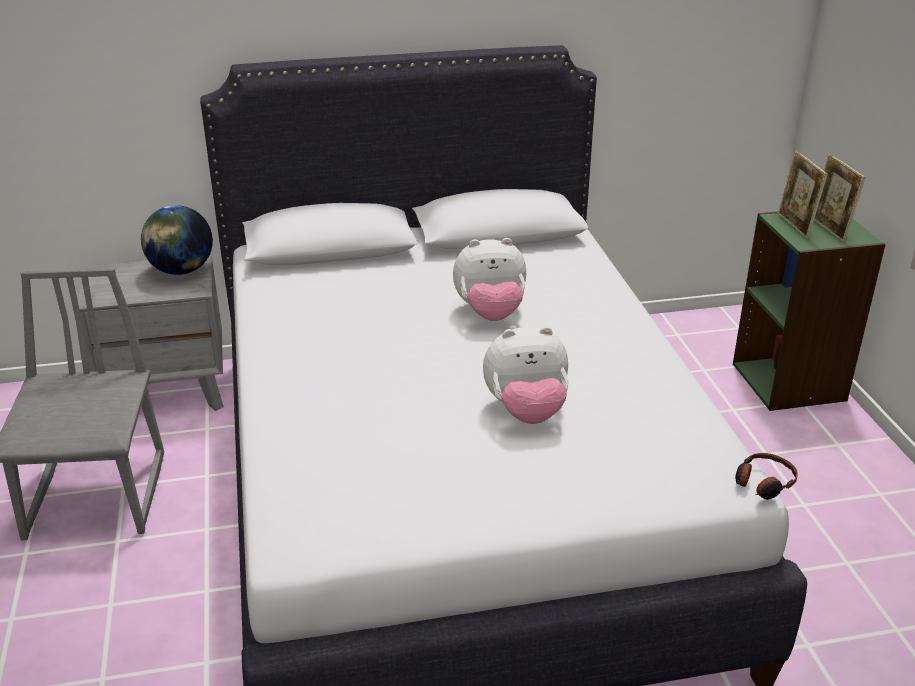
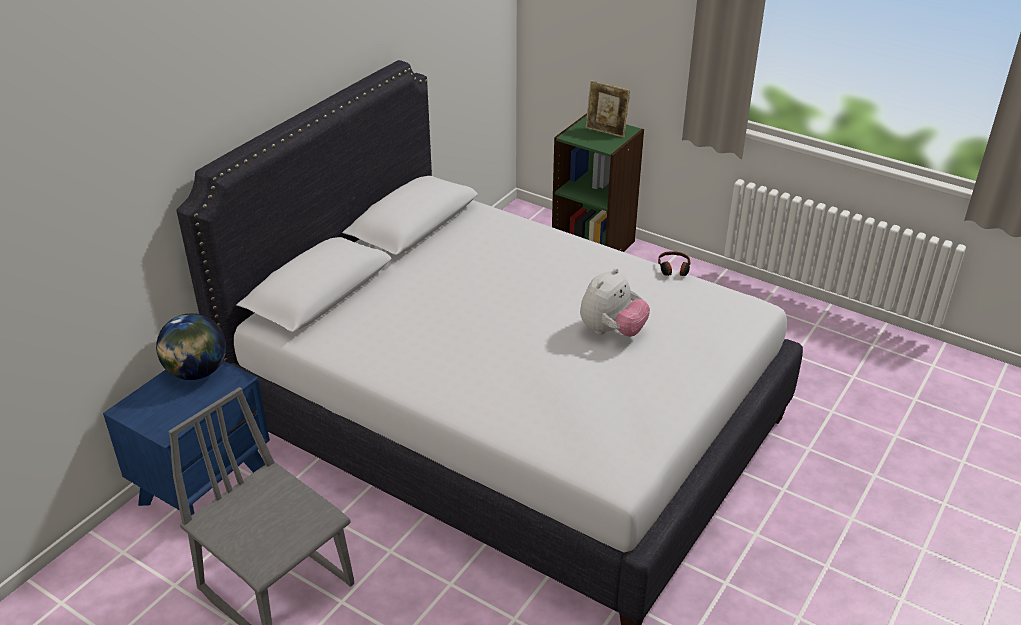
camera: 45 degrees left, 5 degrees up
(167, 391) = (205, 486): grey nightstand -> blue nightstand
(490, 314) = (498, 283): plush toy -> none
(763, 483) = (765, 302): headphones -> headphones (673, 269)
(795, 226) = (586, 137): picture frame -> none

